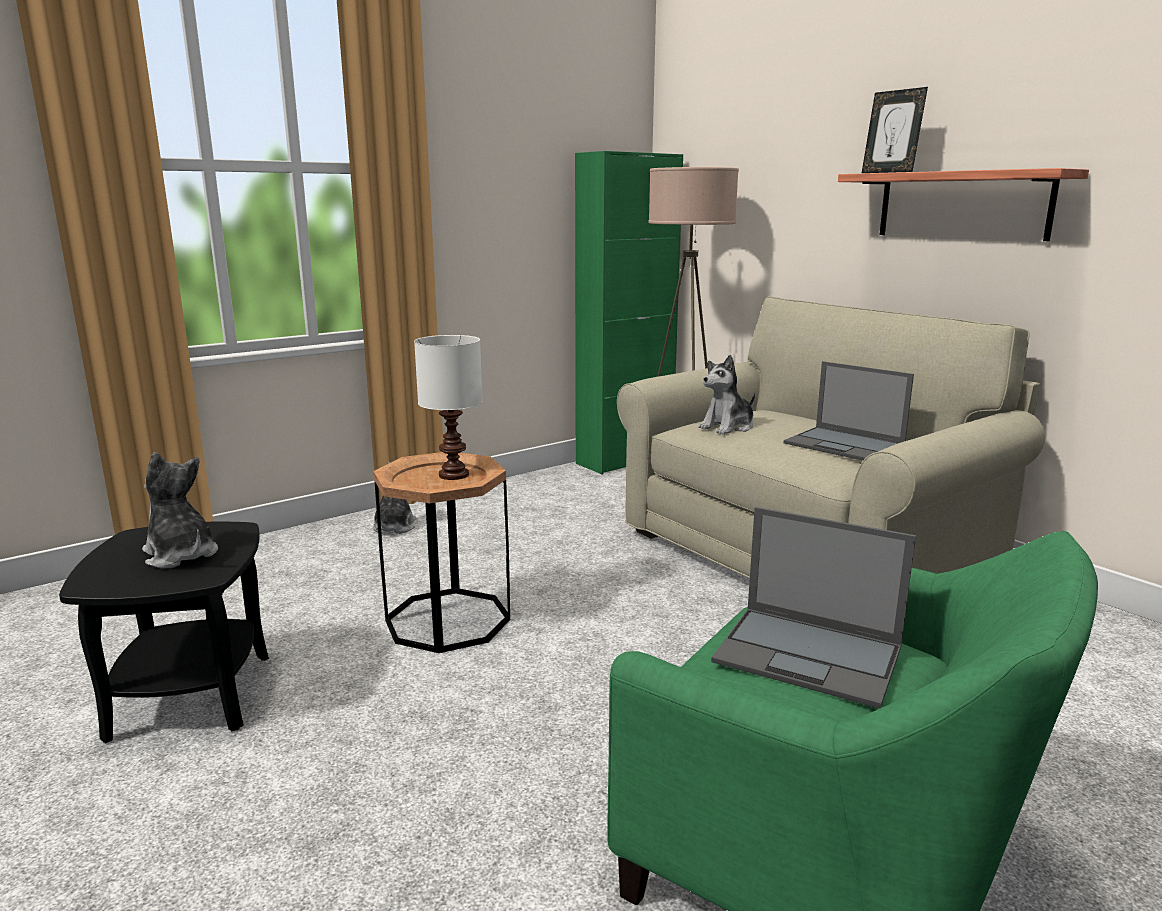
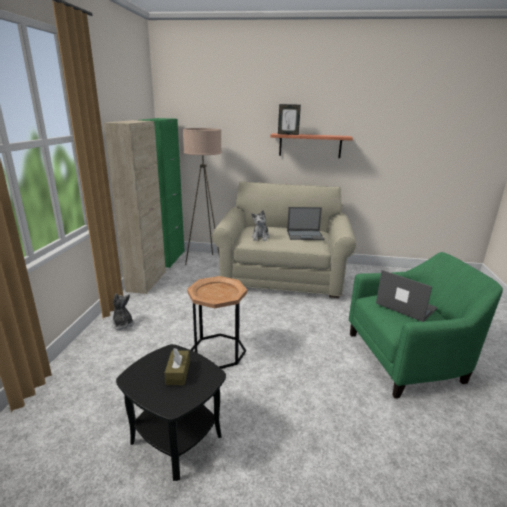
camera: 45 degrees left, 5 degrees up
(181, 555) = (178, 373): plush toy -> brown tissue box
(453, 474) = (218, 289): white table lamp -> none
(528, 483) = (146, 281): none -> beige cabinet
(810, 655) = (405, 306): laptop -> laptop turned 120 degrees counterclockwise

